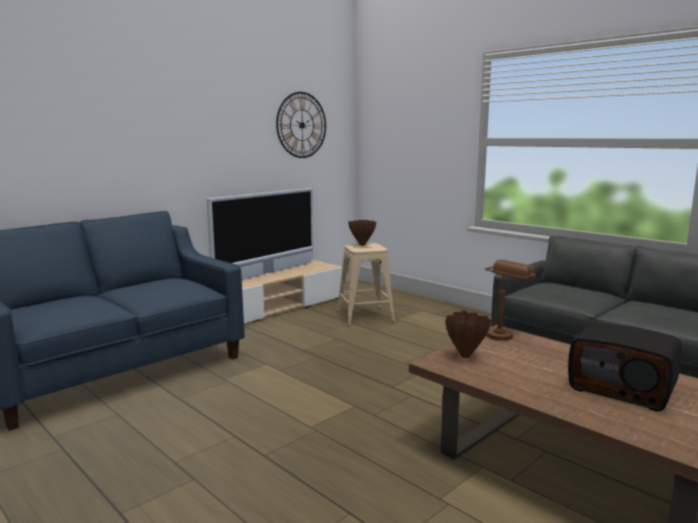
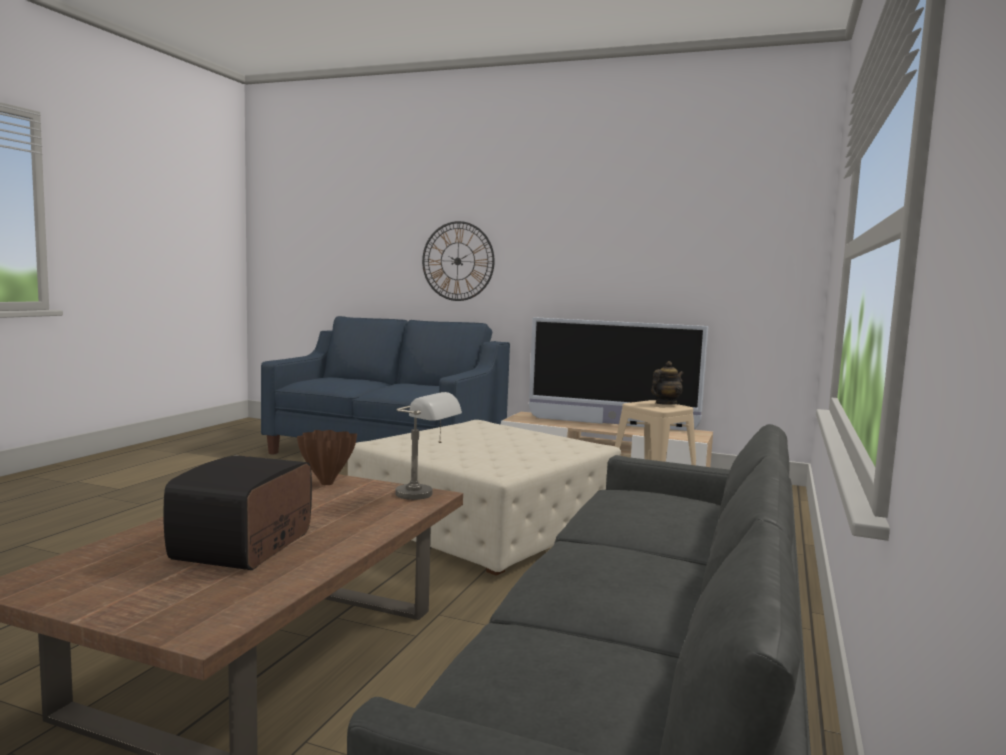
camera: 65 degrees right, 5 degrees down
(301, 125) = (712, 238): wall clock -> wall clock (457, 261)
(362, 245) = (665, 404): brown vase -> teapot
(362, 365) = (482, 525): none -> beige ottoman
(504, 333) = (425, 496): brown table lamp -> grey table lamp

